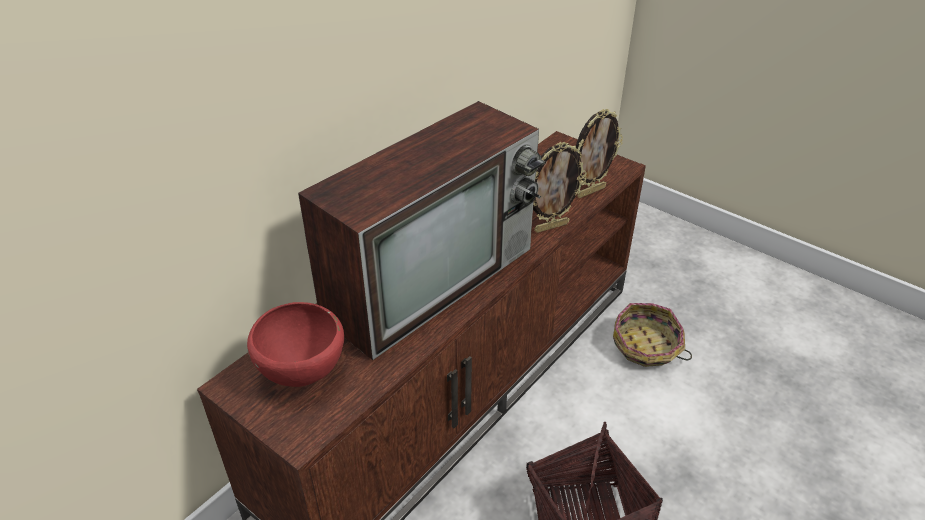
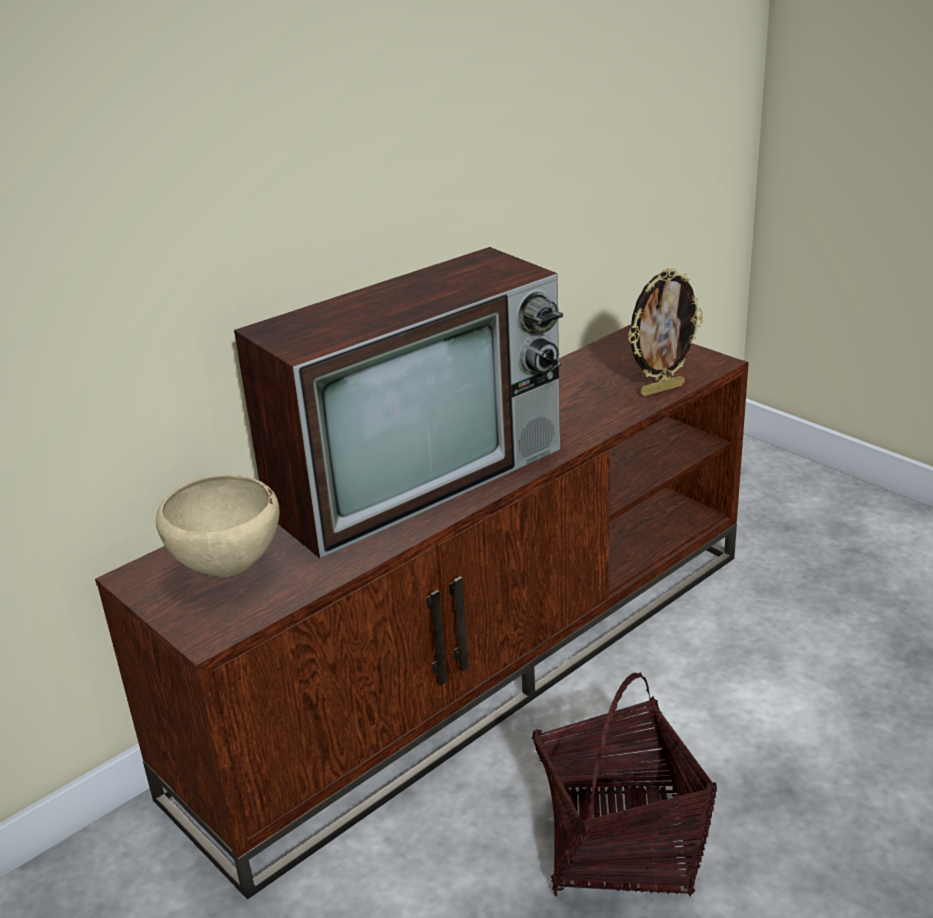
camera: 10 degrees right, 10 degrees down
(304, 374) = (230, 569): red bowl -> beige bowl
(551, 226) = (596, 426): picture frame -> none
(646, 346) = (756, 627): basket -> none

